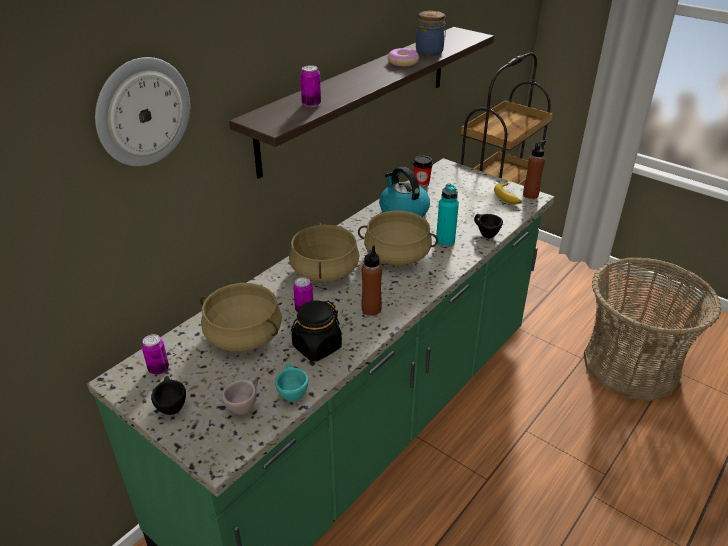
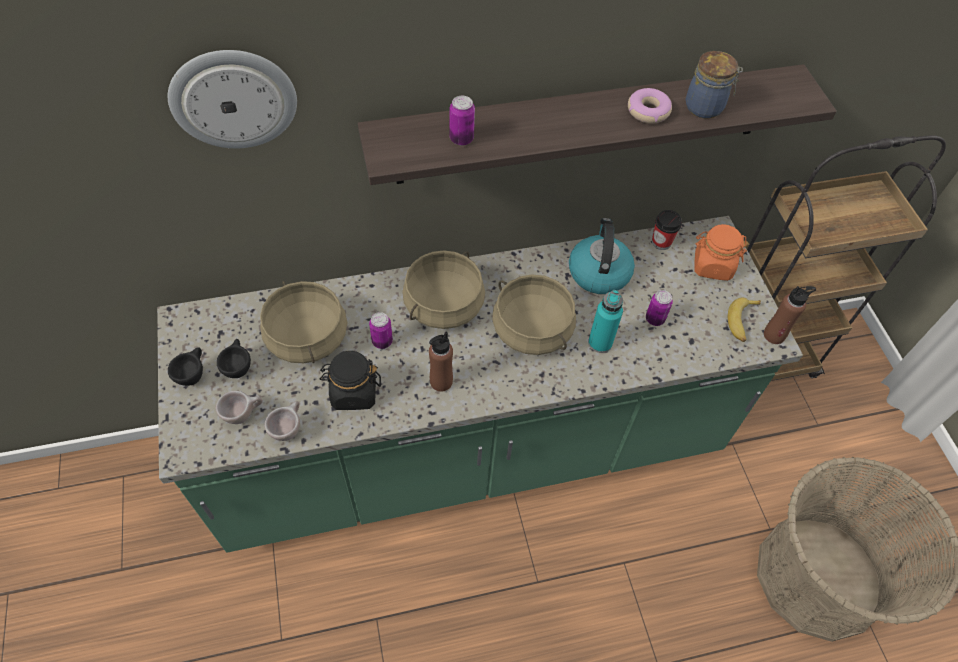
camera: 35 degrees right, 20 degrees up
(158, 369) = (215, 328): can -> can (654, 319)
(291, 393) = (288, 429): turquoise cup -> beige cup
(462, 181) = (712, 266): none -> orange jar
(485, 235) = (654, 360): black cup -> black cup (238, 367)

